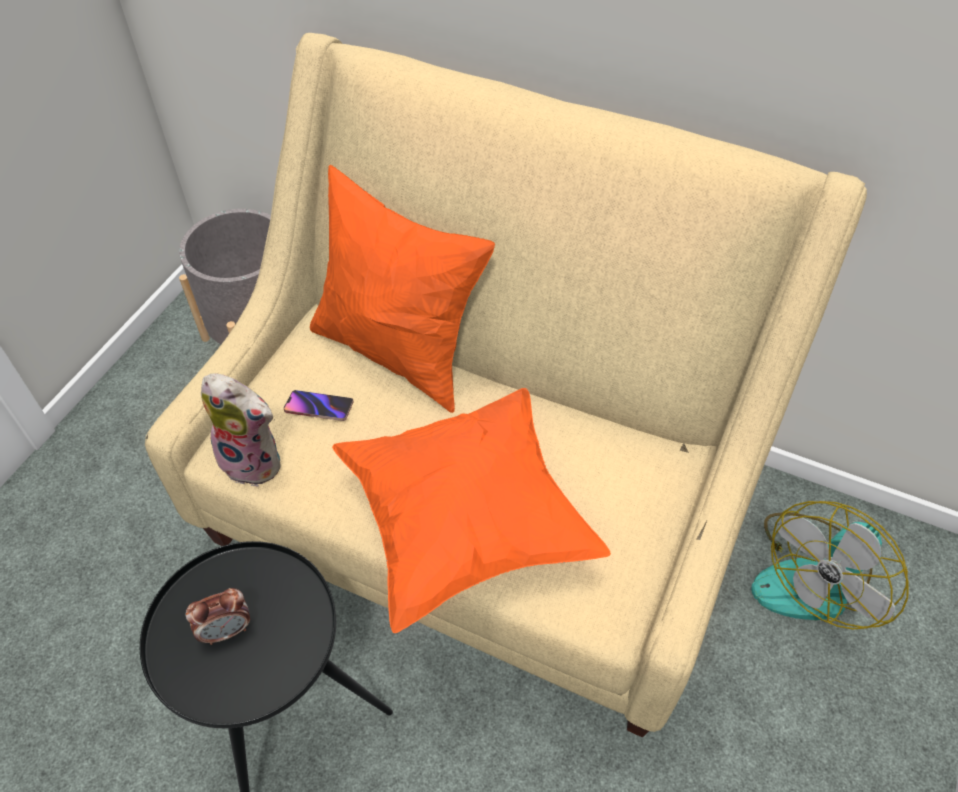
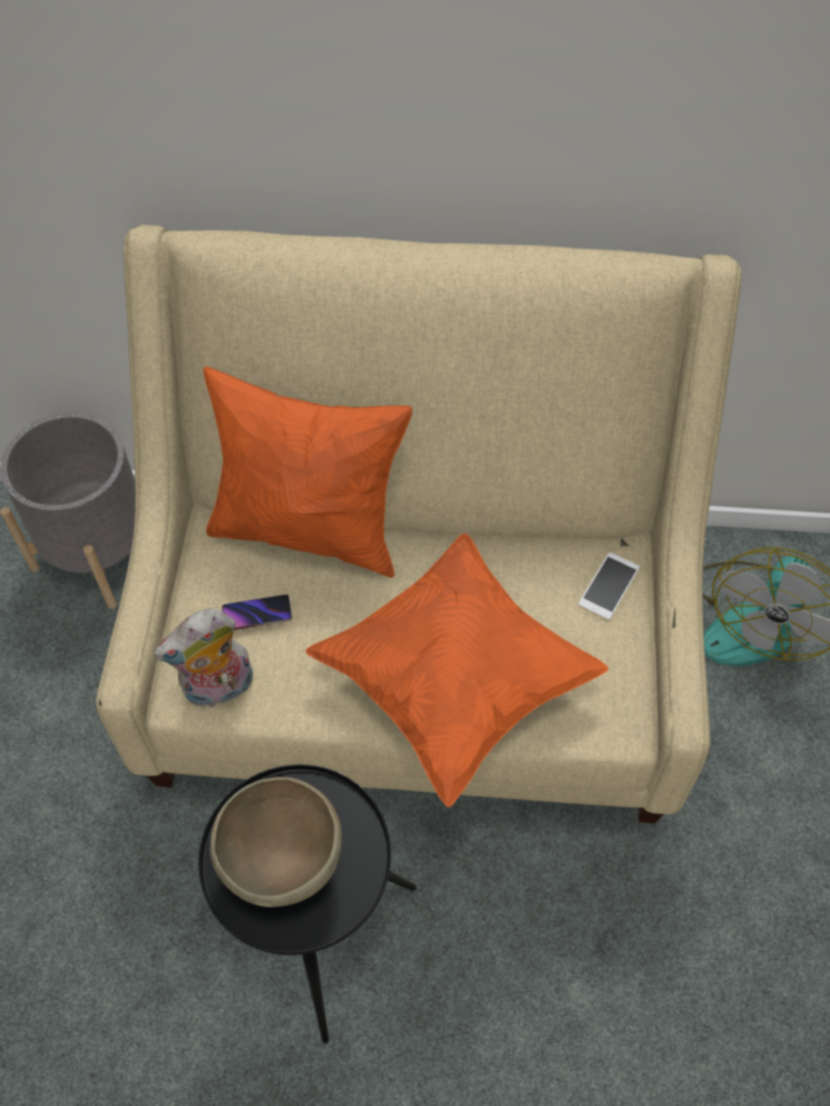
camera: 20 degrees left, 5 degrees up
(227, 630) = (283, 861): alarm clock -> brown bowl
(255, 460) = (218, 689): plush toy -> plush toy turned 150 degrees clockwise
(652, 483) = (608, 586): none -> phone

